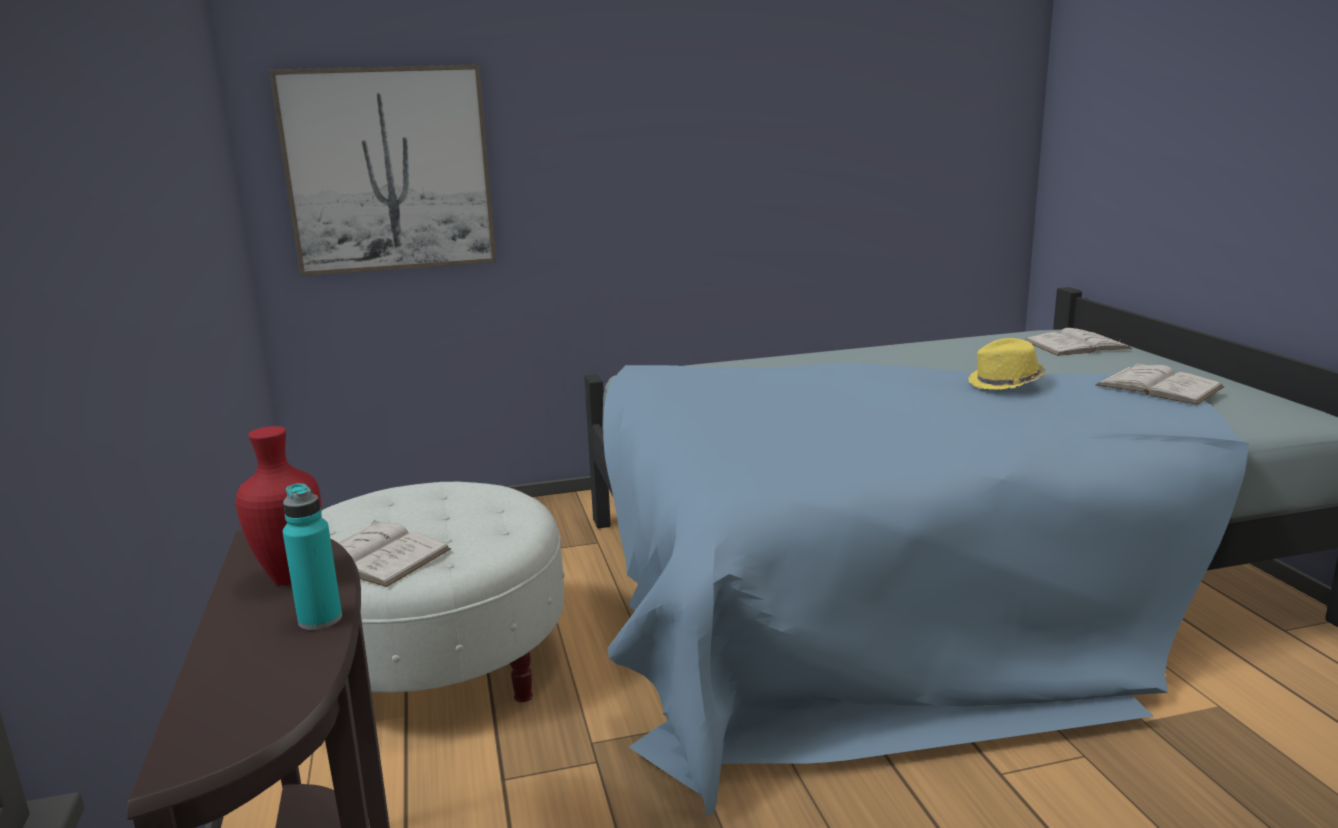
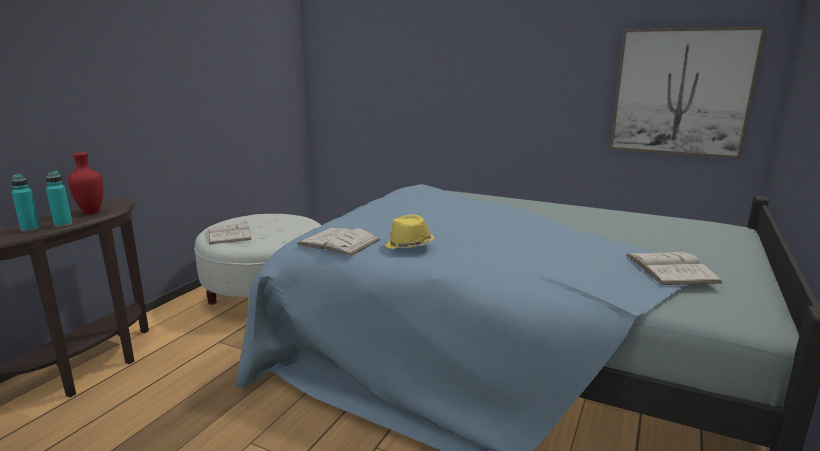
camera: 40 degrees right, 0 degrees up
(271, 657) = (30, 229): none -> turquoise bottle
(389, 170) = (358, 71): picture -> picture (681, 92)
(1006, 383) = (575, 239): yellow hat -> yellow hat (409, 246)
(1076, 345) = (708, 235): white book -> white book (339, 242)

